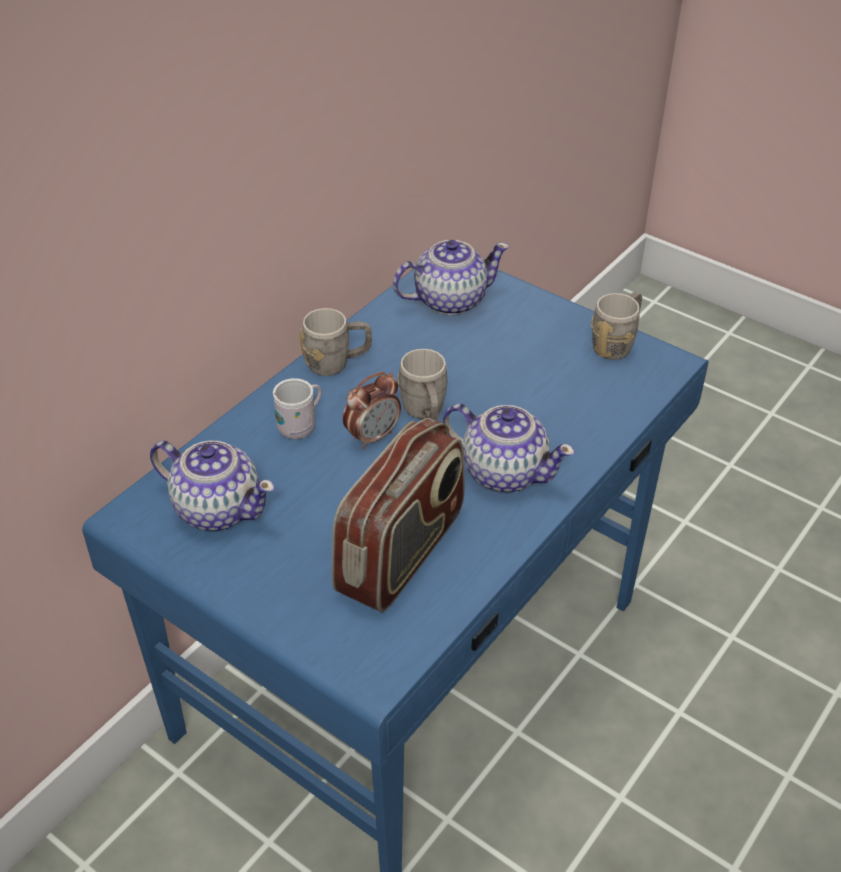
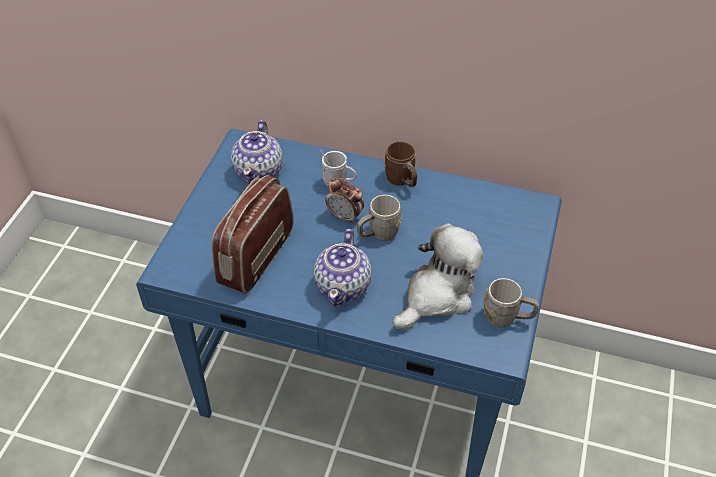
camera: 70 degrees right, 5 degrees up
(337, 363) = (402, 181): grey mug -> brown mug
(402, 553) = (256, 256): radio -> radio turned 105 degrees clockwise
(449, 300) = (498, 215): teapot -> none
(557, 389) = (437, 295): none -> plush toy

